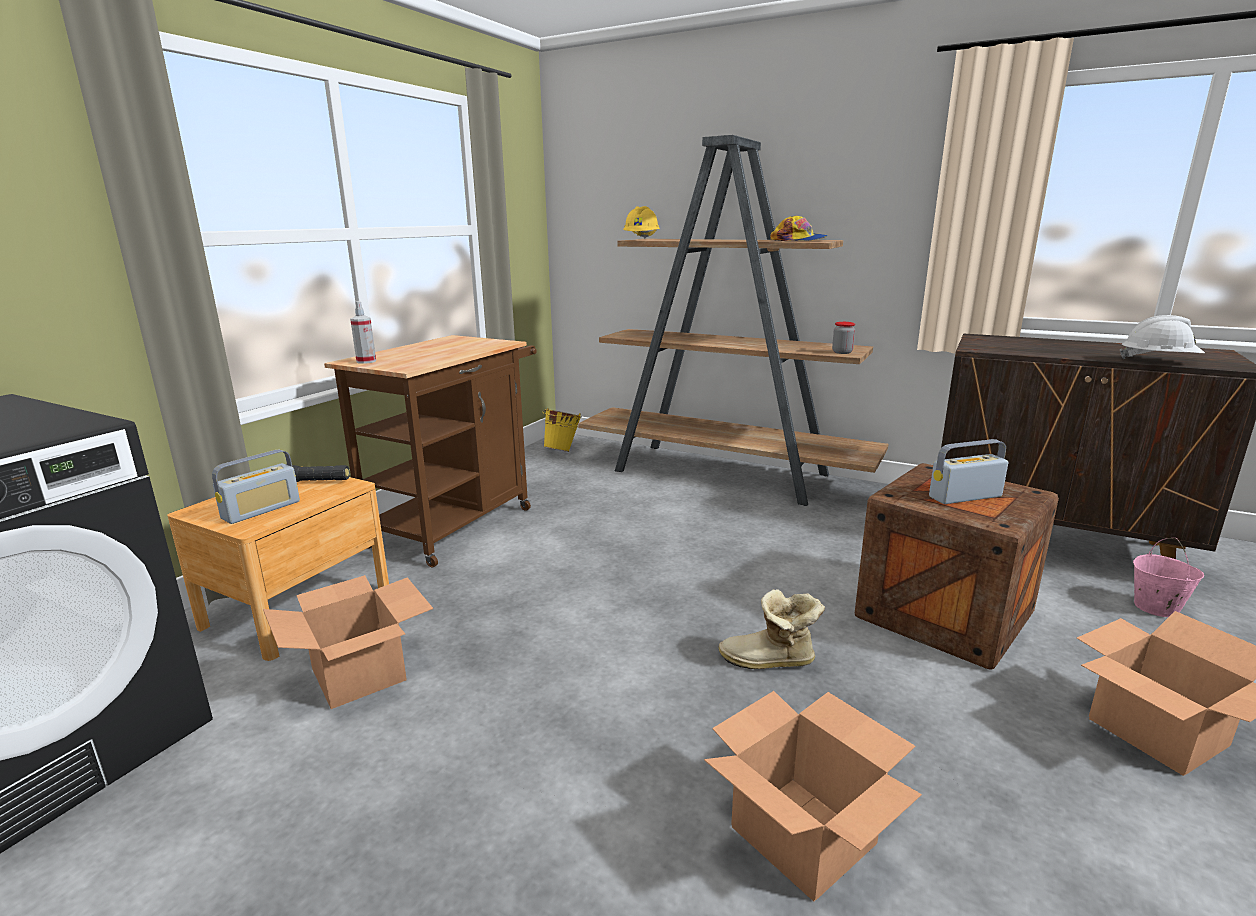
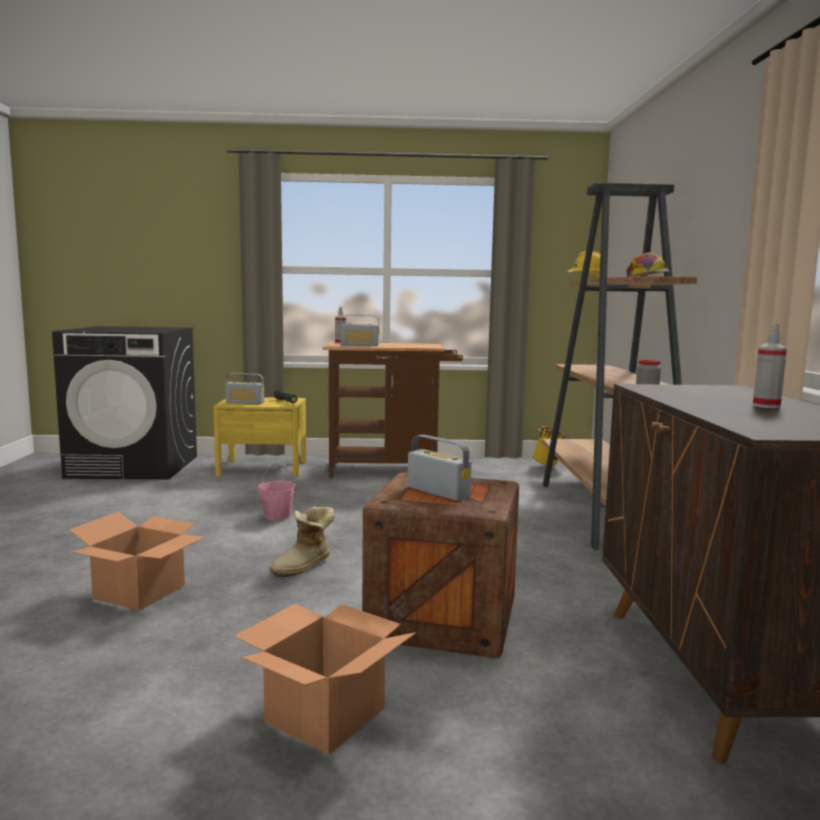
camera: 60 degrees right, 10 degrees down
(298, 607) = (262, 468): brown nightstand -> yellow nightstand
(357, 674) = (216, 489): cardboard box -> none
(422, 359) = (359, 345): none -> radio
(770, 662) = (305, 566): boot -> boot turned 120 degrees counterclockwise
(1095, 347) = (766, 406): none -> spray bottle
(1155, 607) = (614, 739): pink bucket -> pink bucket (277, 516)
(1158, 361) = (720, 415): white hard hat -> none

